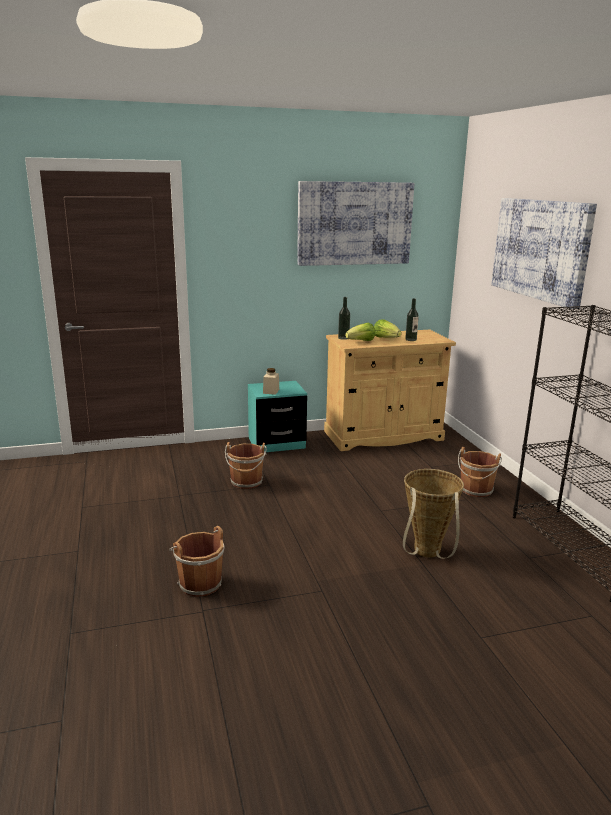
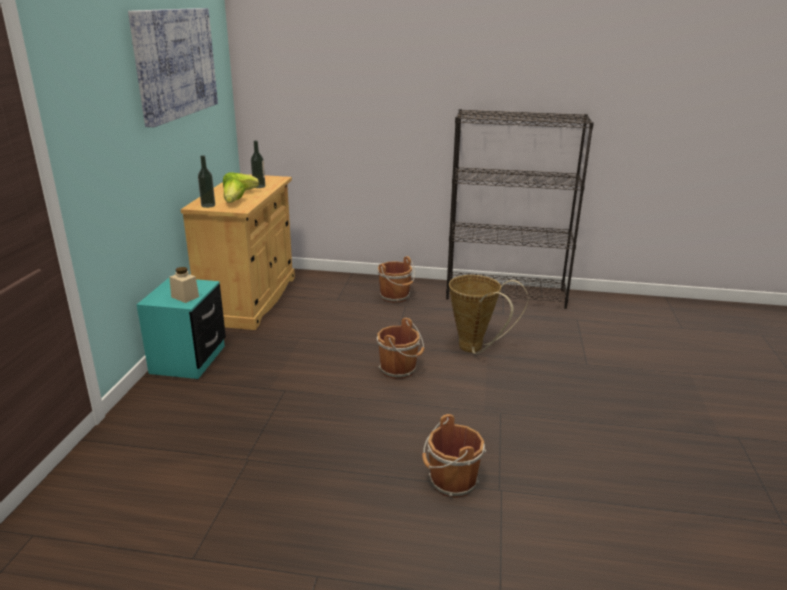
camera: 65 degrees left, 5 degrees up
(246, 482) = (264, 403): brown bucket -> brown bucket (399, 369)
(541, 249) = (380, 69): picture -> none

